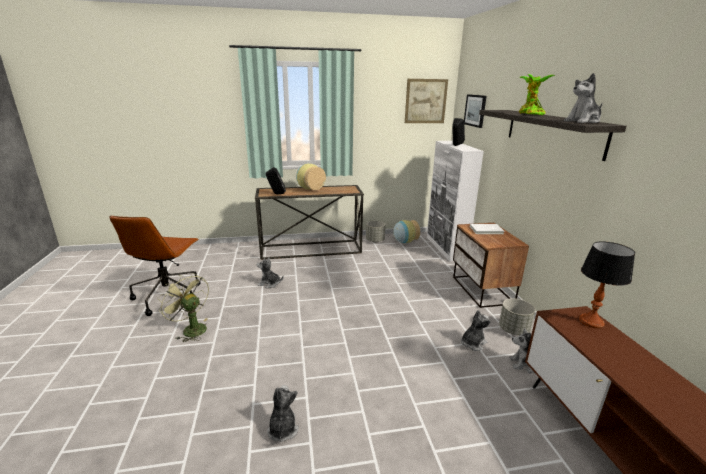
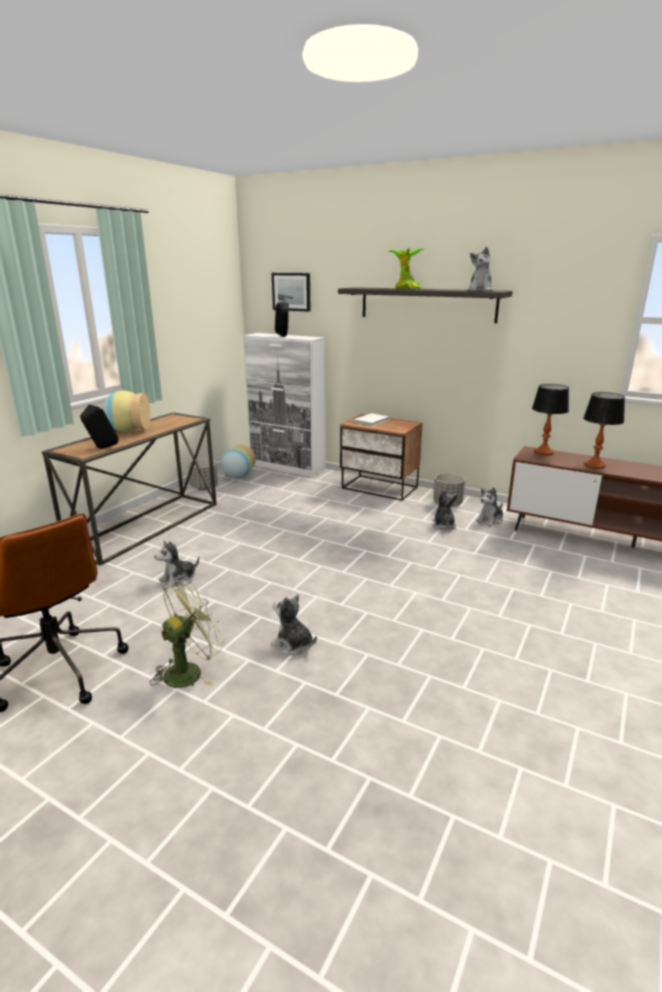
camera: 50 degrees left, 0 degrees up
(191, 329) = (189, 671): green fan -> green fan turned 150 degrees clockwise
(282, 429) = (452, 658): plush toy -> plush toy (293, 644)
(425, 101) = (216, 284): picture -> none
(623, 364) = (594, 465): none -> table lamp

